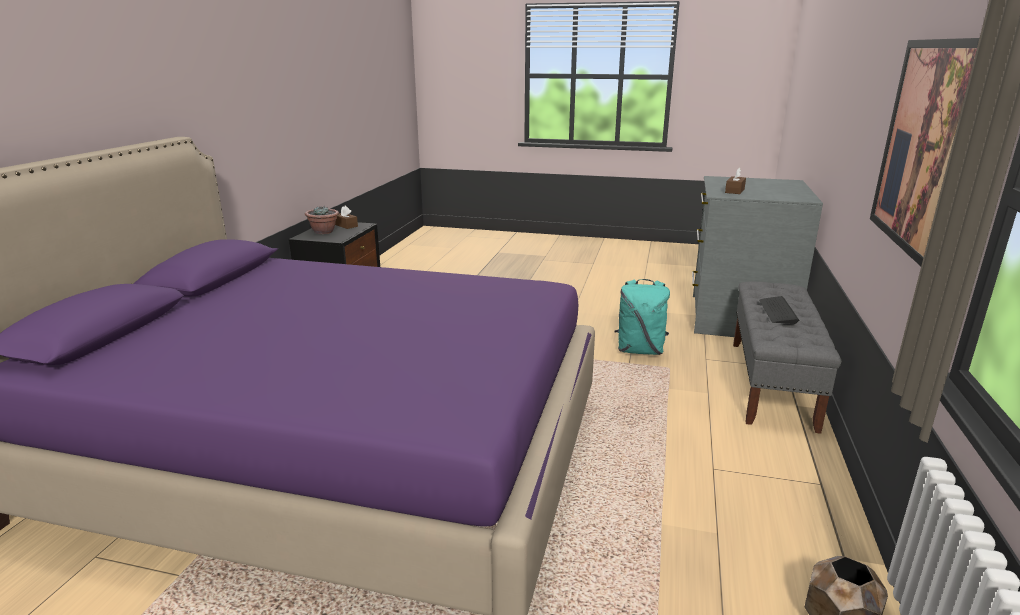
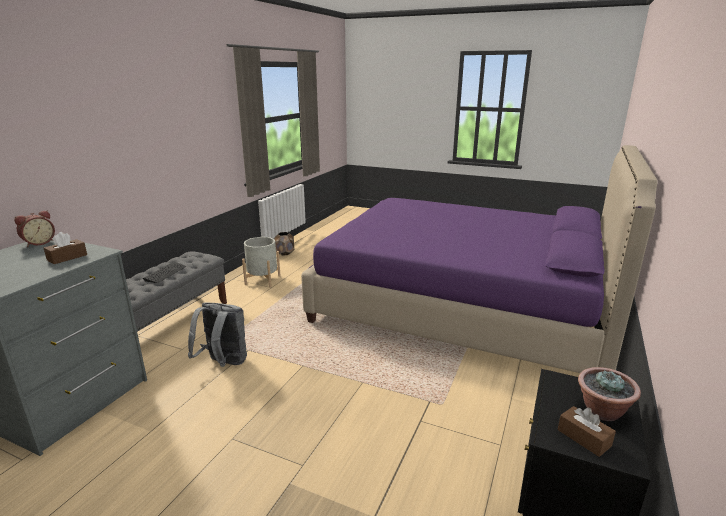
camera: 170 degrees left, 0 degrees up
(640, 350) = (223, 363): turquoise backpack -> grey backpack
(754, 487) = (263, 280): none -> grey planter
(800, 197) = (39, 243): none -> alarm clock
(927, 146) = (193, 127): picture -> none

